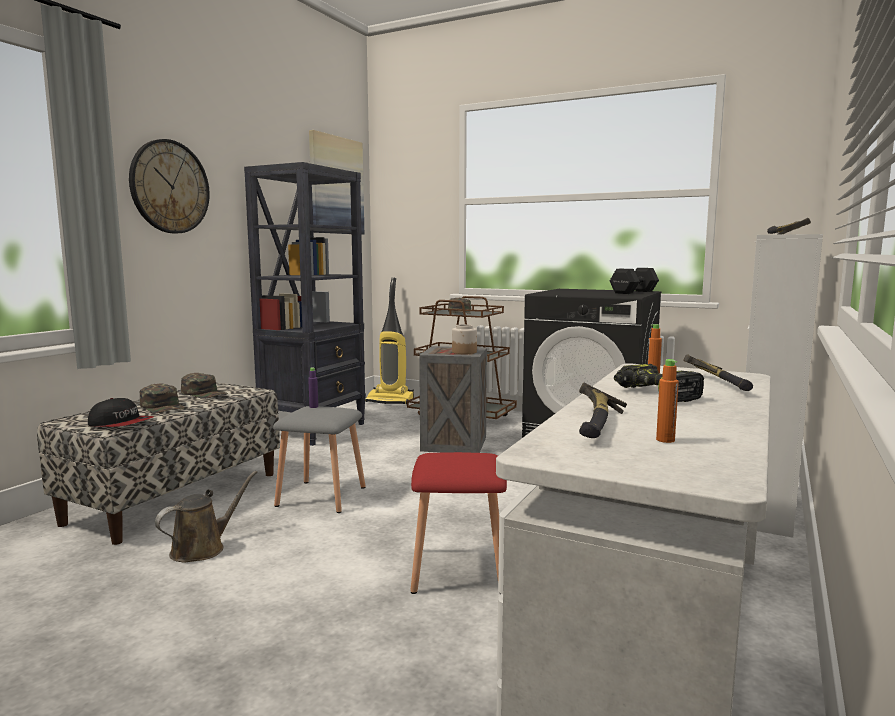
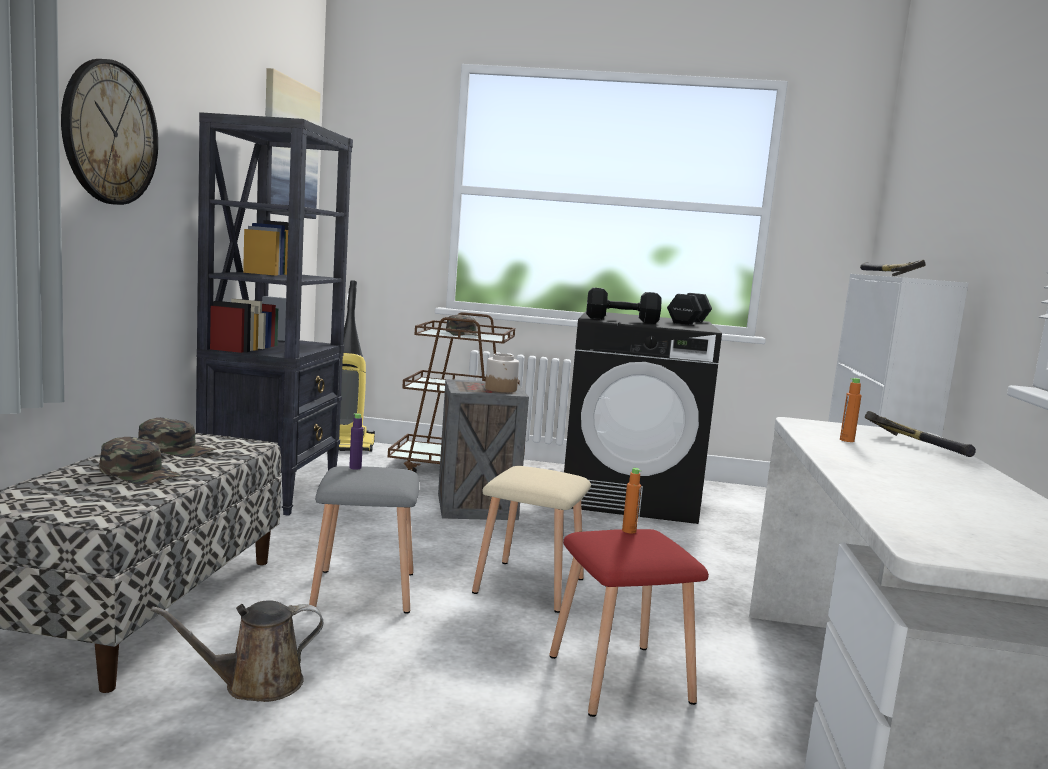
camera: 20 degrees left, 0 degrees up
(121, 423) = (109, 504): cap -> none
(202, 548) = (255, 684): brown watering can -> brown watering can turned 135 degrees counterclockwise
(447, 500) = (531, 585): none -> beige stool
(565, 293) = (620, 320): none -> black dumbbell
(600, 424) = (913, 505): hammer -> none
(654, 394) = (885, 461): power drill -> none
(665, 440) = (1005, 524): orange bottle -> orange bottle (629, 531)

